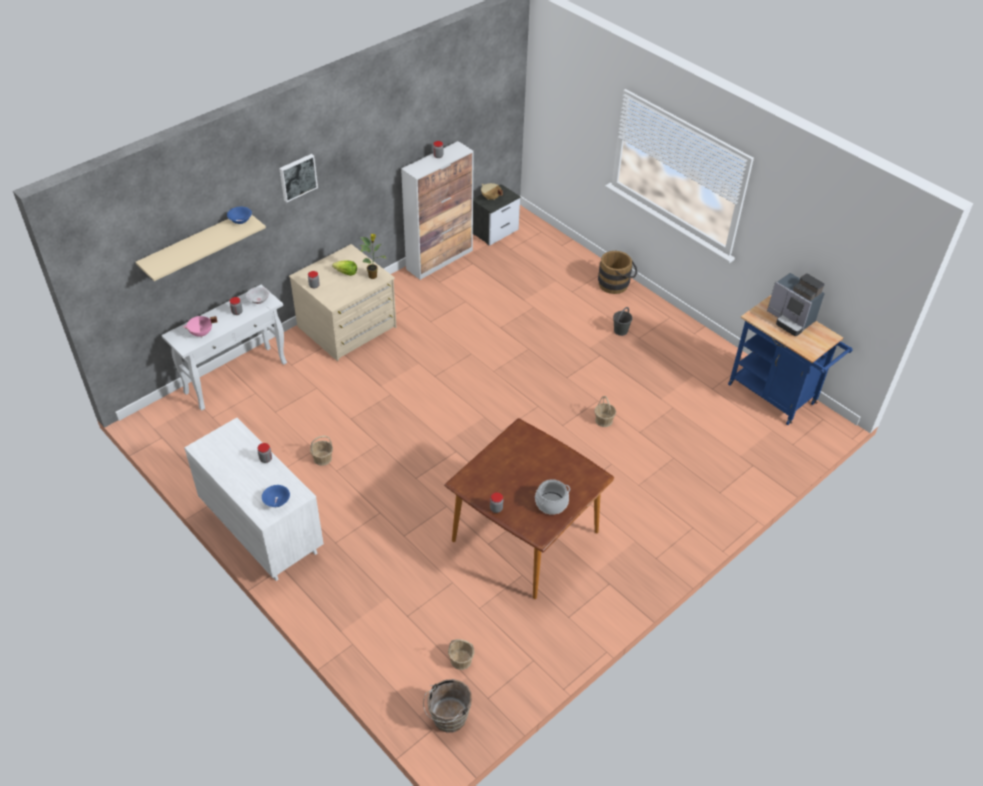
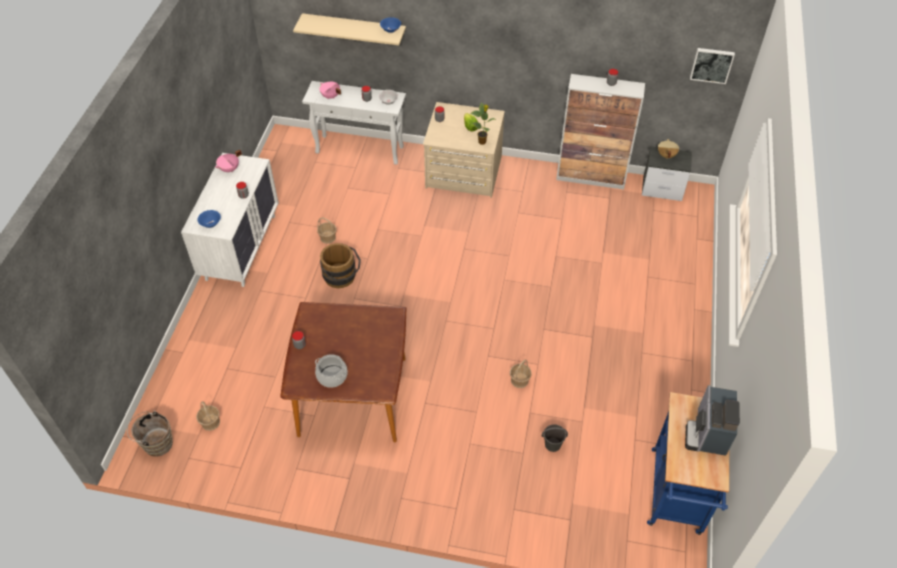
camera: 55 degrees right, 5 degrees up
(216, 452) = (229, 169): none -> pink cooking pot
(297, 177) = (460, 24): picture -> picture (711, 64)
(616, 284) = (691, 301): brown bucket -> brown bucket (341, 278)
(620, 331) = (636, 335): grey bucket -> grey bucket (552, 444)

